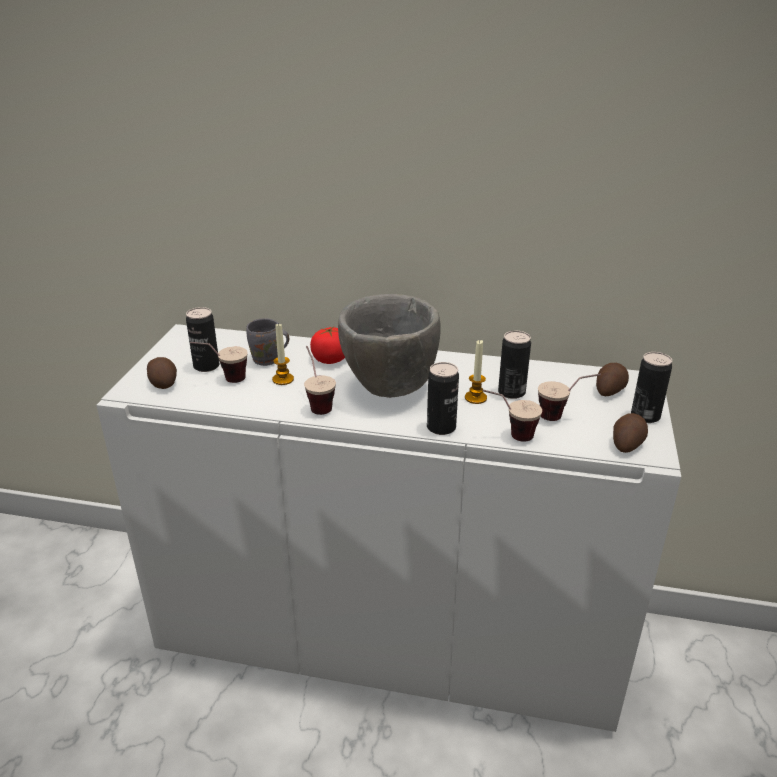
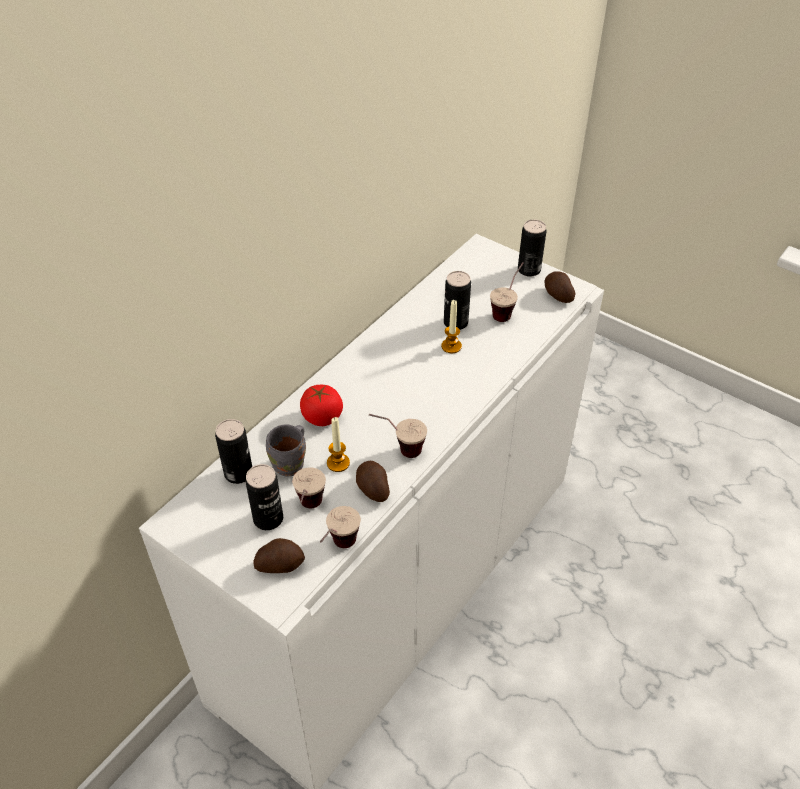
camera: 65 degrees left, 15 degrees up
(389, 389) = (403, 393): grey bowl -> none
(441, 427) = (483, 383): can -> can (238, 473)
(508, 436) = (516, 350): cup -> cup (338, 550)
(609, 390) = (484, 270): potato -> potato (372, 489)

